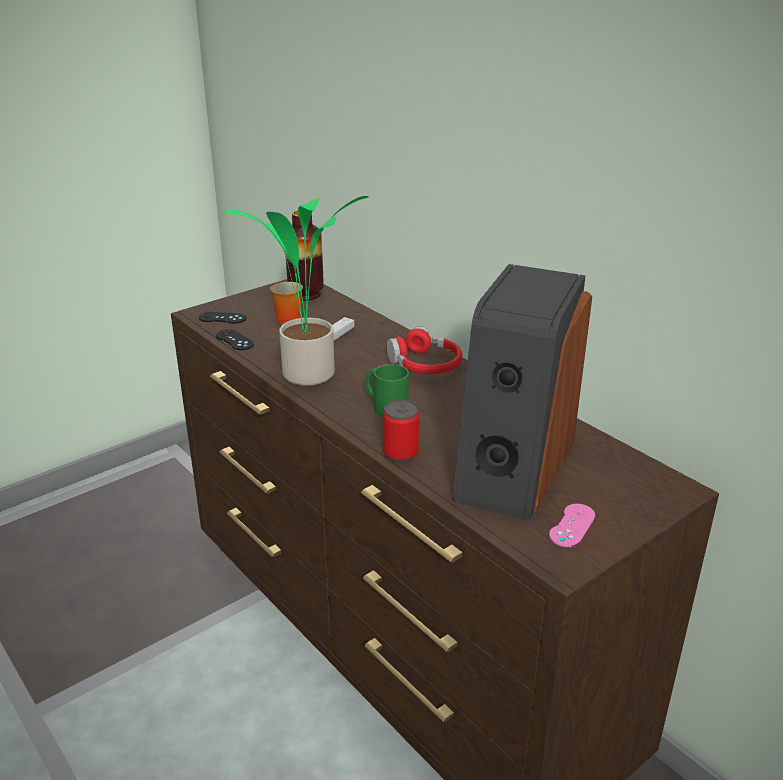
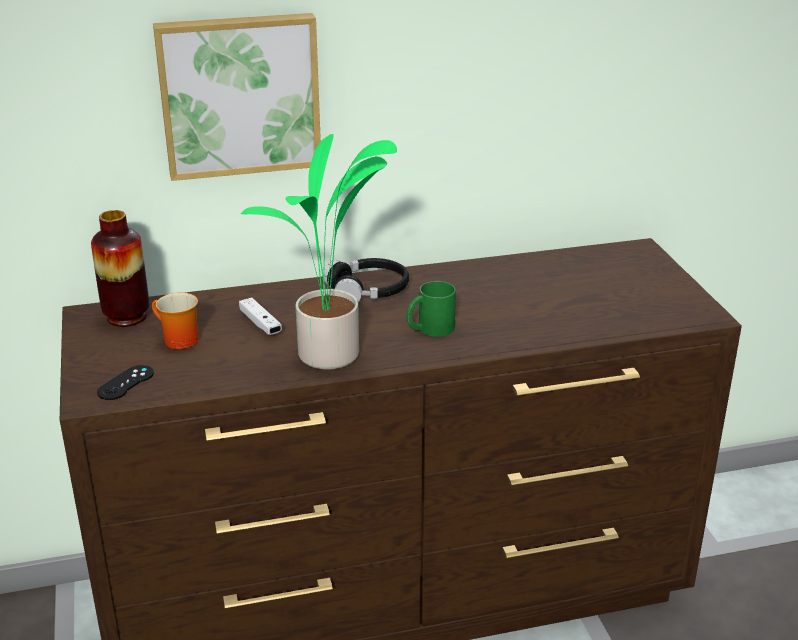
camera: 65 degrees left, 0 degrees up
(234, 340) = (197, 385): black game controller -> none
(401, 453) = (518, 341): can -> none
(403, 156) = (239, 95): none -> picture
(425, 365) = (368, 291): red headphones -> black headphones
(513, 467) = (573, 299): speaker -> none
(572, 525) = (663, 298): pink game controller -> none

